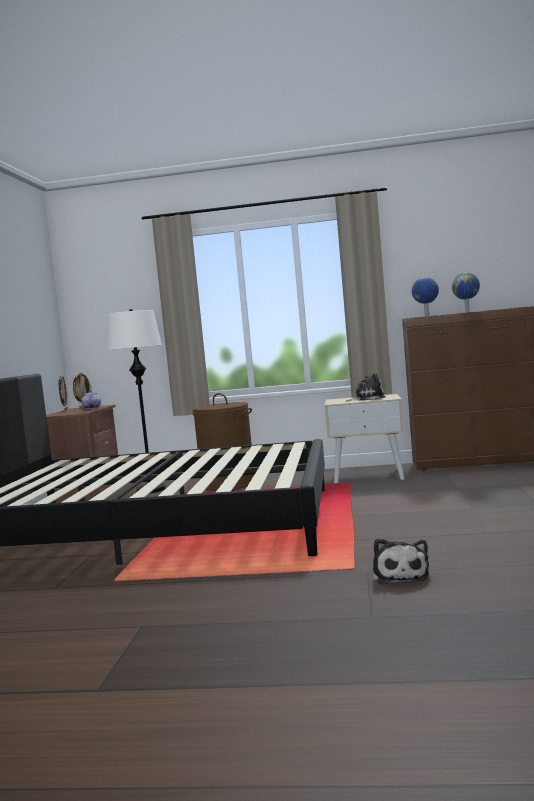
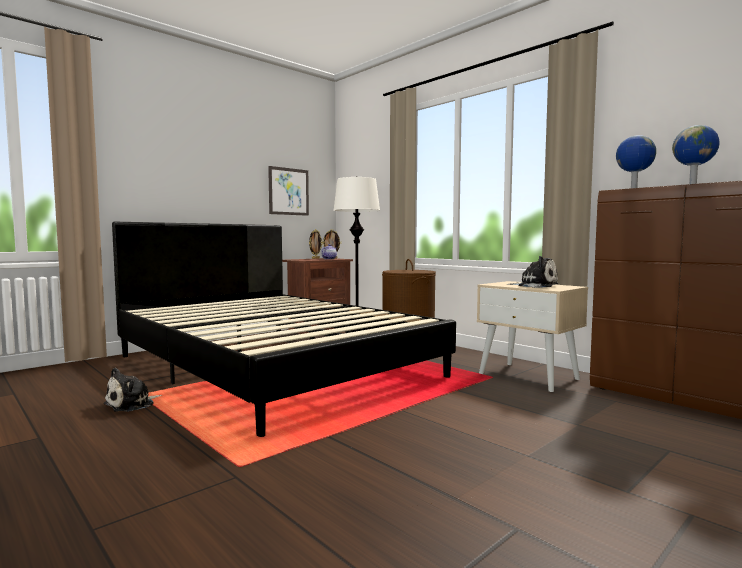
camera: 40 degrees right, 0 degrees up
(30, 330) = (289, 191): none -> picture
(400, 575) = (240, 498): plush toy -> plush toy (132, 404)

